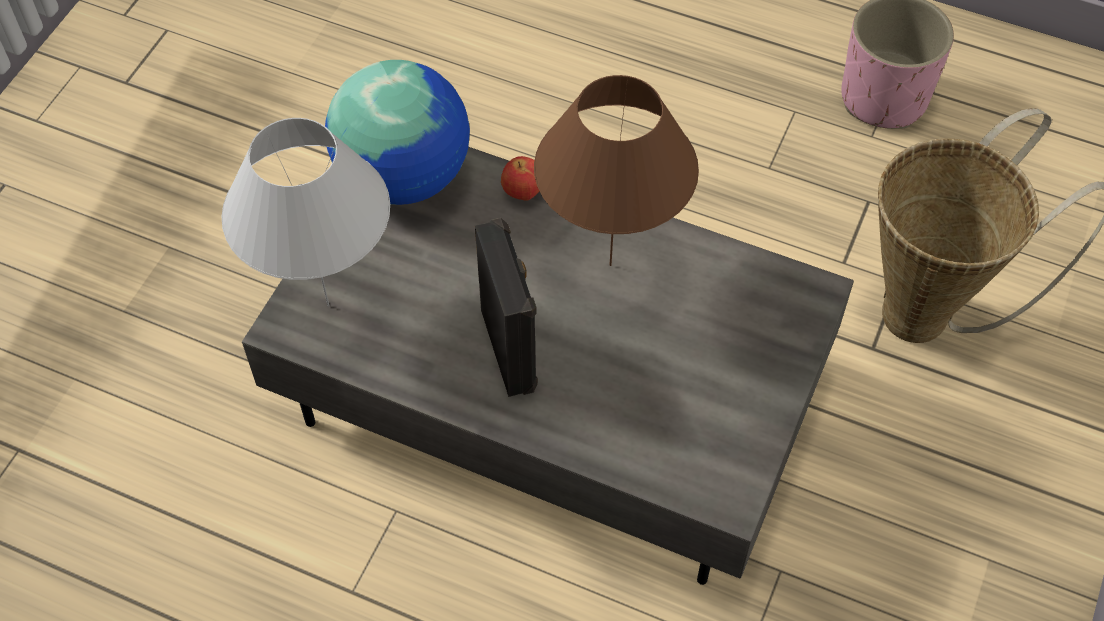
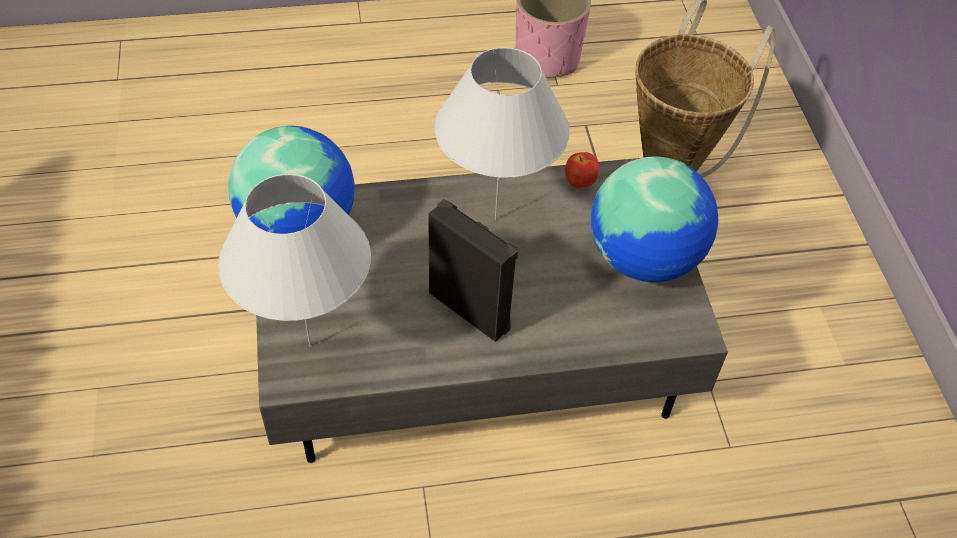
camera: 35 degrees left, 5 degrees down
(522, 193) = (396, 200): apple -> apple (579, 183)
(611, 265) = (495, 219): brown table lamp -> white table lamp
(740, 390) = (645, 258): none -> globe

